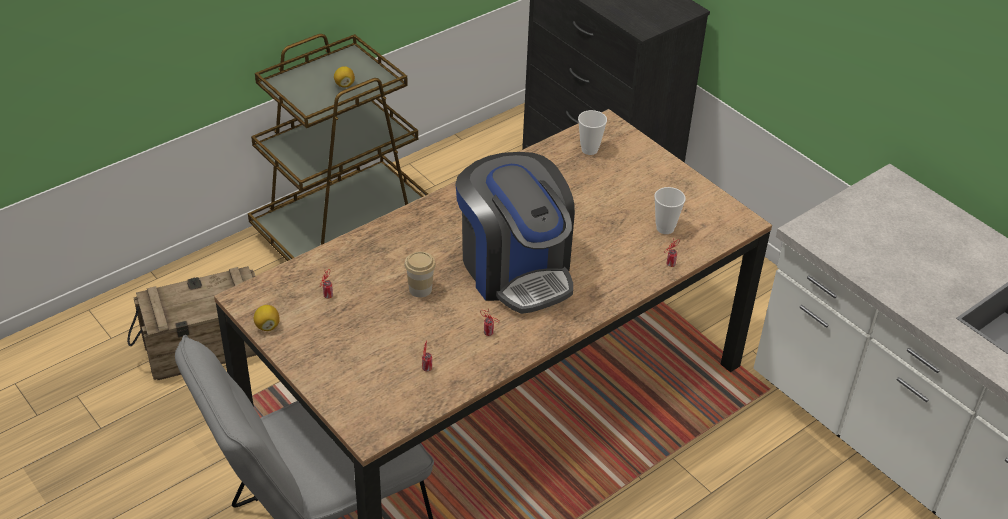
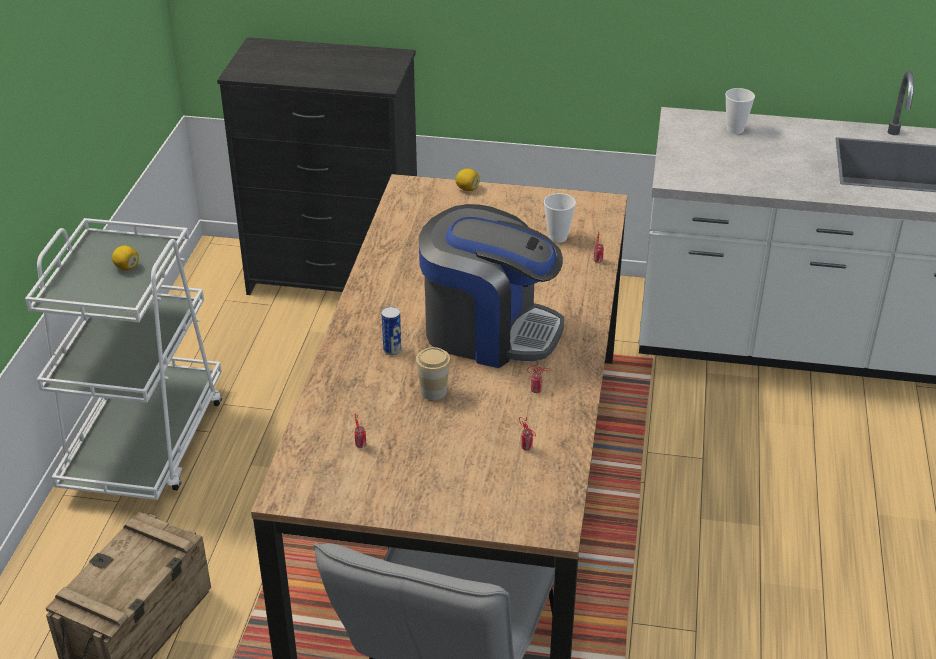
camera: 40 degrees left, 5 degrees down
(267, 326) = (340, 503): lemon -> lemon (467, 189)
(342, 226) = (146, 442): brown cart -> white cart
(433, 243) = (392, 350): none -> can
(589, 149) = (420, 211): cup -> cup (735, 129)

